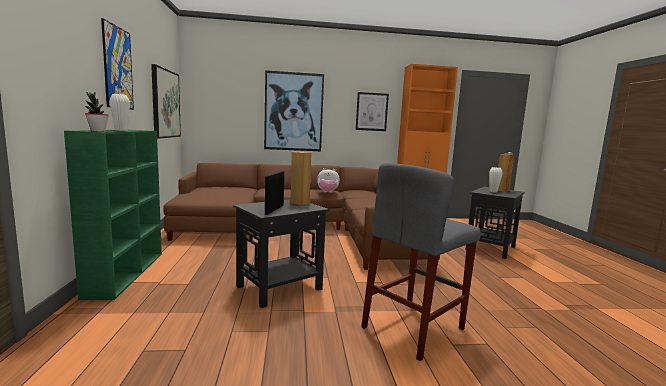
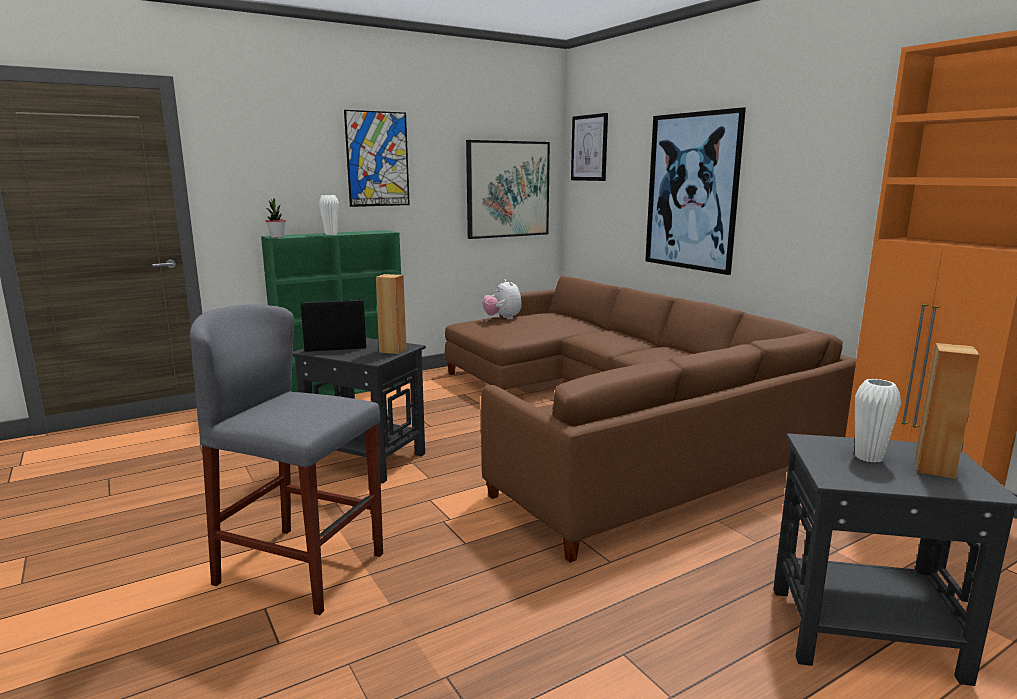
camera: 65 degrees right, 5 degrees up
(327, 192) = (661, 360): plush toy -> plush toy (502, 318)
(371, 111) = (841, 186): picture -> picture (589, 148)

